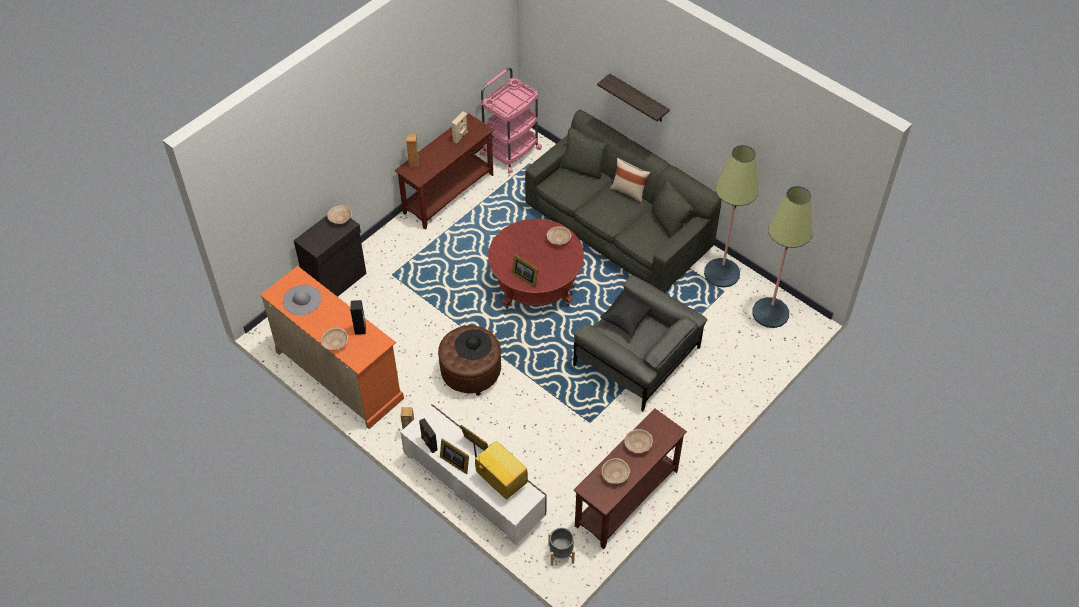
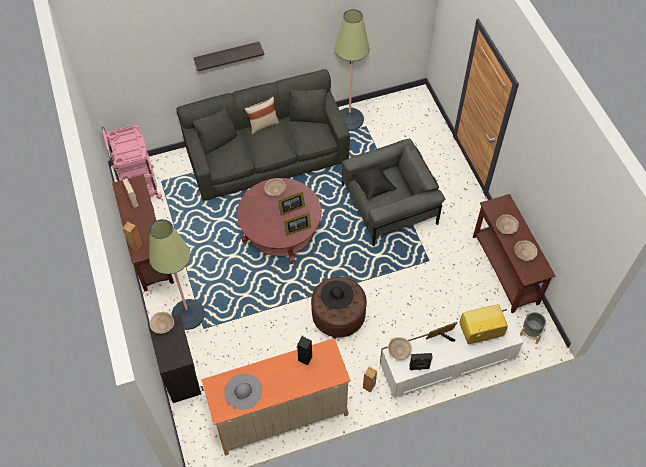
camera: 60 degrees left, 5 degrees up
(335, 343) = (307, 385): beige bowl -> beige bowl (399, 351)
(455, 461) = (445, 356): picture frame -> picture frame (290, 208)
(770, 313) = (400, 111): floor lamp -> floor lamp (188, 314)

